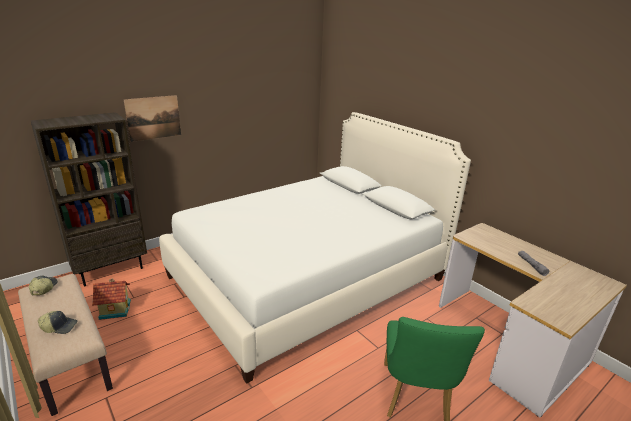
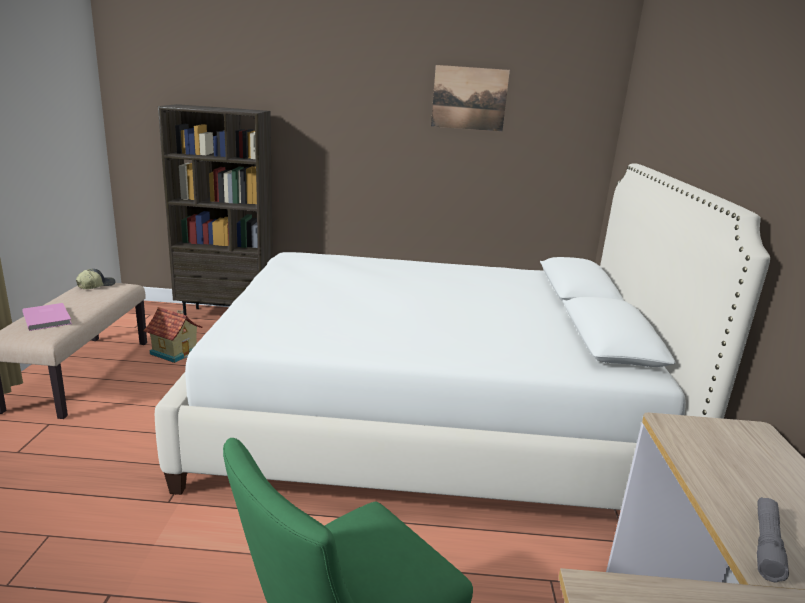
camera: 40 degrees right, 5 degrees down
(59, 327) = (48, 318): cap -> pink book
(153, 118) = (320, 128): picture -> picture (469, 98)

